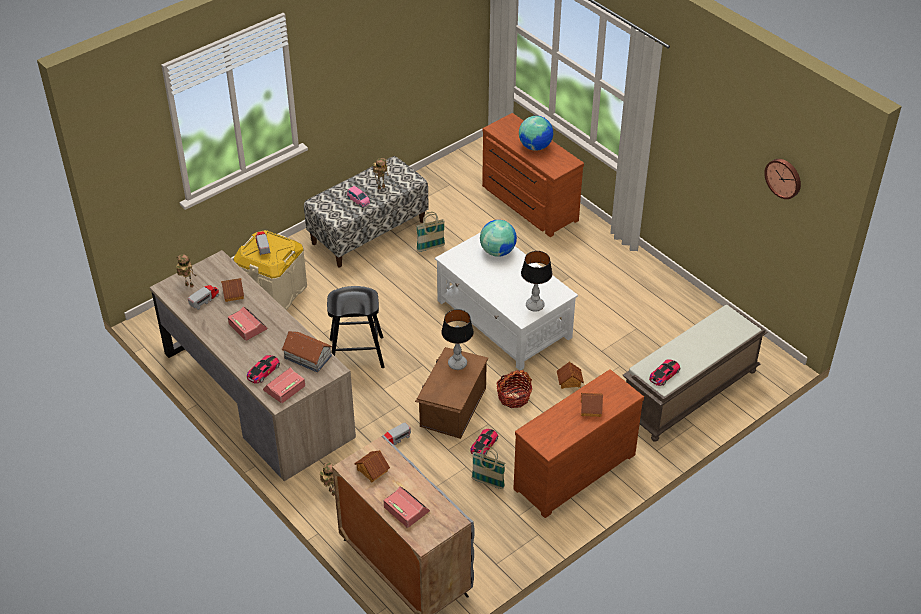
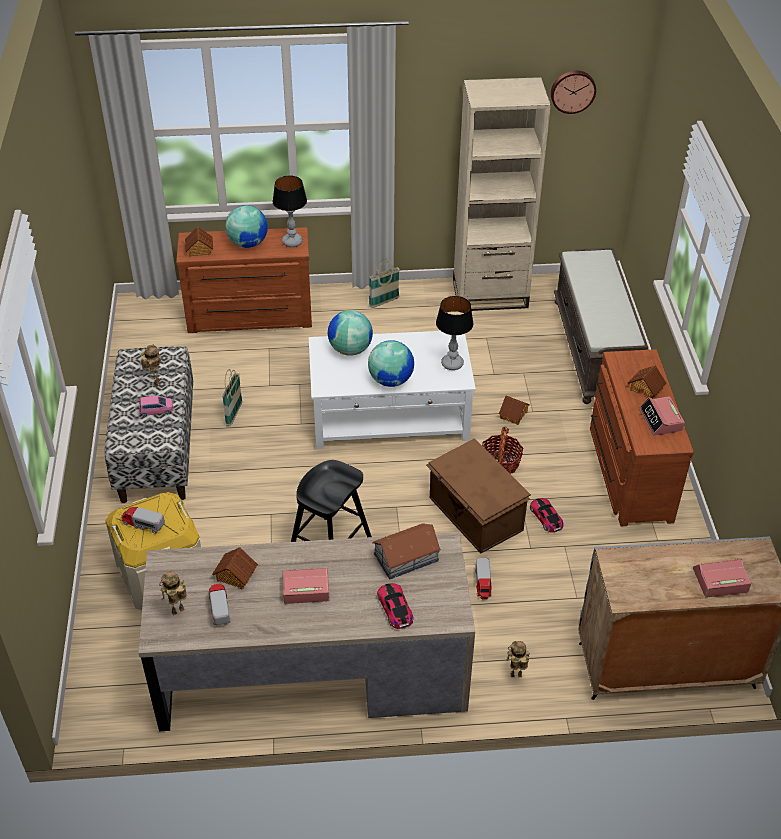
camera: 55 degrees left, 0 degrees up
(284, 388) = (439, 602): alarm clock -> alarm clock (660, 420)
(371, 470) = (643, 581): toy house -> toy house (199, 250)
(457, 364) = (463, 465): table lamp -> table lamp (292, 242)
(487, 285) = (391, 380): none -> globe
(488, 483) = (598, 540): basket -> basket (384, 302)
(664, 374) = (618, 330): toy car -> none
(687, 307) = (490, 294): none -> beige bookcase

